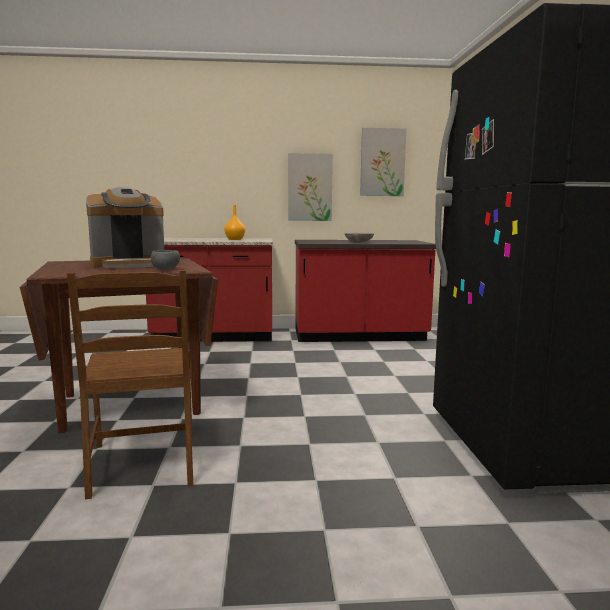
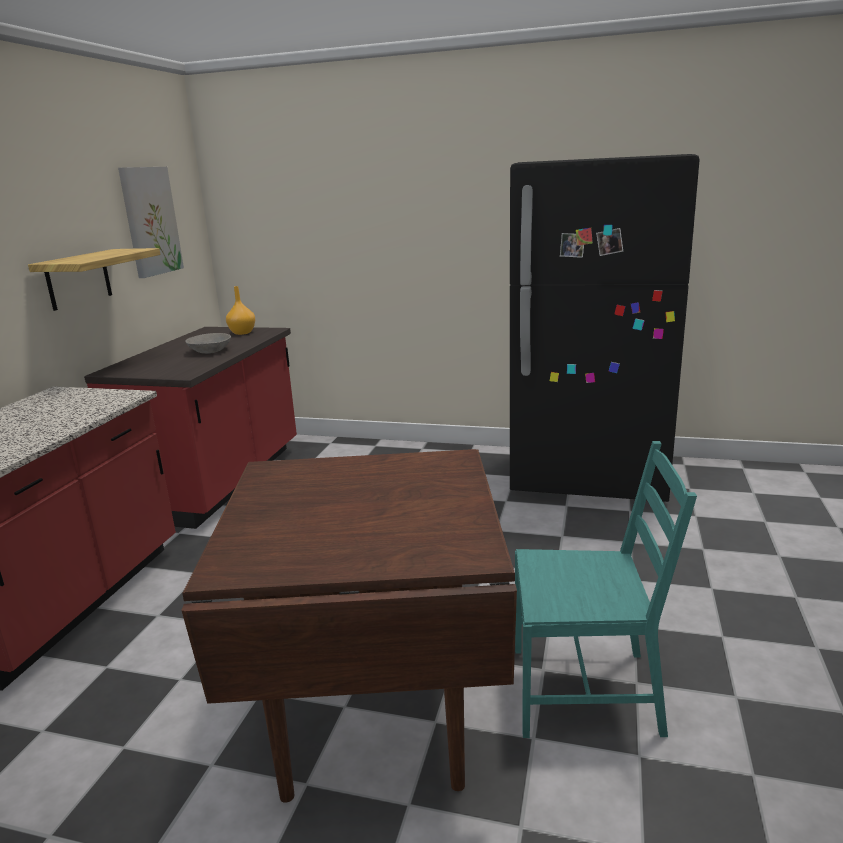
camera: 70 degrees left, 10 degrees up
(128, 265) = (345, 502): coffee machine -> none
(144, 464) = (586, 690): brown chair -> turquoise chair
(166, 269) = (430, 474): grey bowl -> none
(234, 239) = (59, 410): orange vase -> orange vase (242, 333)
(309, 187) = (78, 279): picture -> shelf

